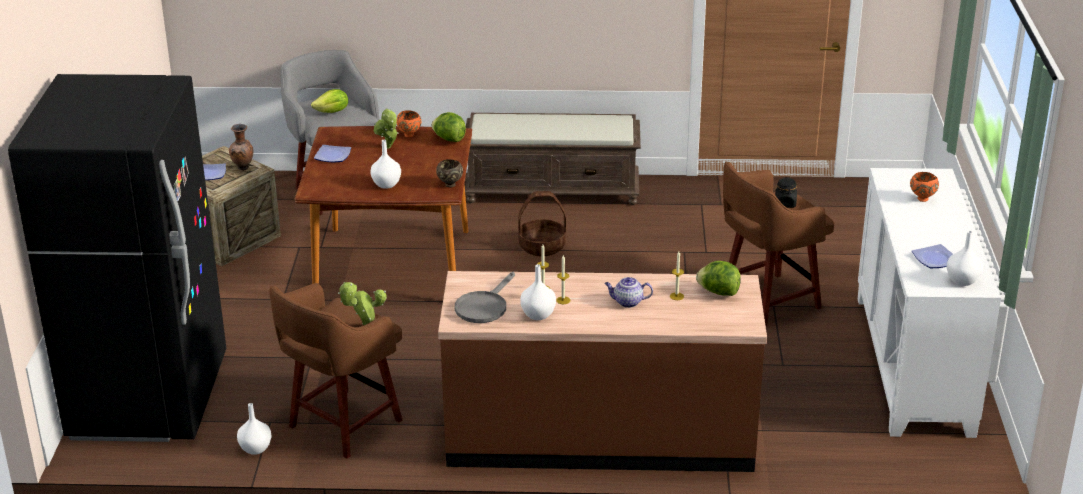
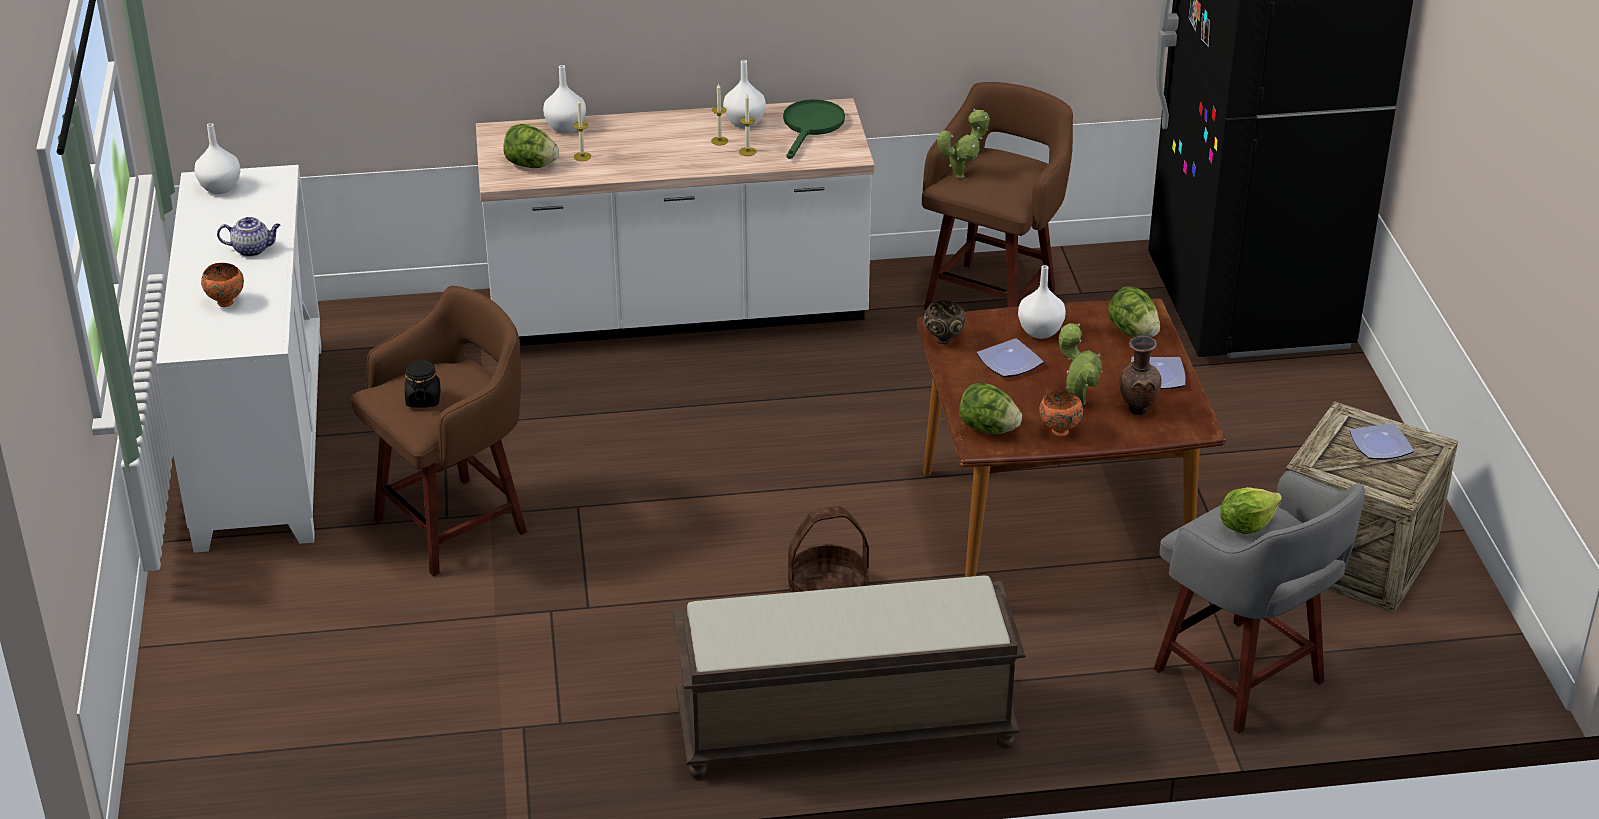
camera: 170 degrees right, 5 degrees up
(243, 168) = (1336, 462): brown vase -> brown vase (1136, 409)
(255, 448) = (1077, 264): white vase -> white vase (566, 128)
(329, 179) = (1133, 332): none -> lettuce
(484, 306) = (811, 126): grey frying pan -> green frying pan
(600, 436) = (678, 313): brown counter -> white counter
(627, 302) = (641, 145): teapot -> teapot (252, 249)
(935, 259) = (244, 213): plate -> plate (1009, 363)

